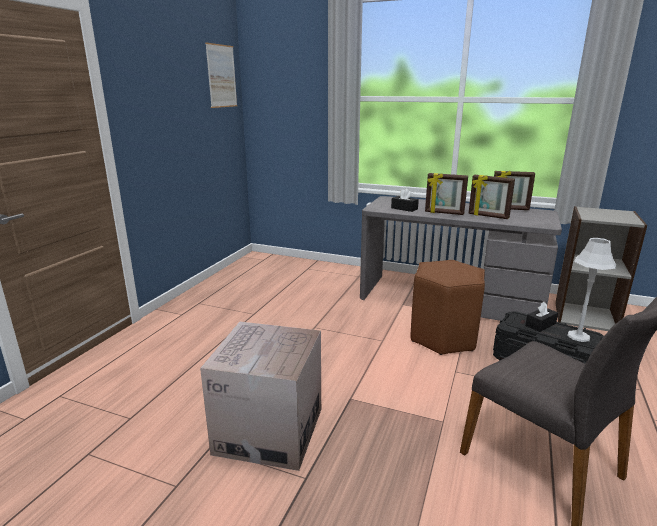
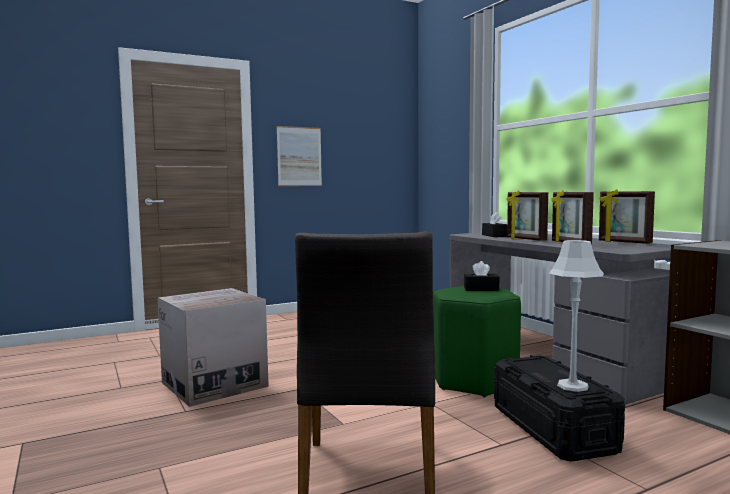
camera: 40 degrees right, 15 degrees down
(221, 76) = (389, 119): picture -> picture (299, 156)
(442, 337) = (473, 381): brown stool -> green stool
(540, 324) = (549, 369): black tissue box -> black tissue box (481, 289)

